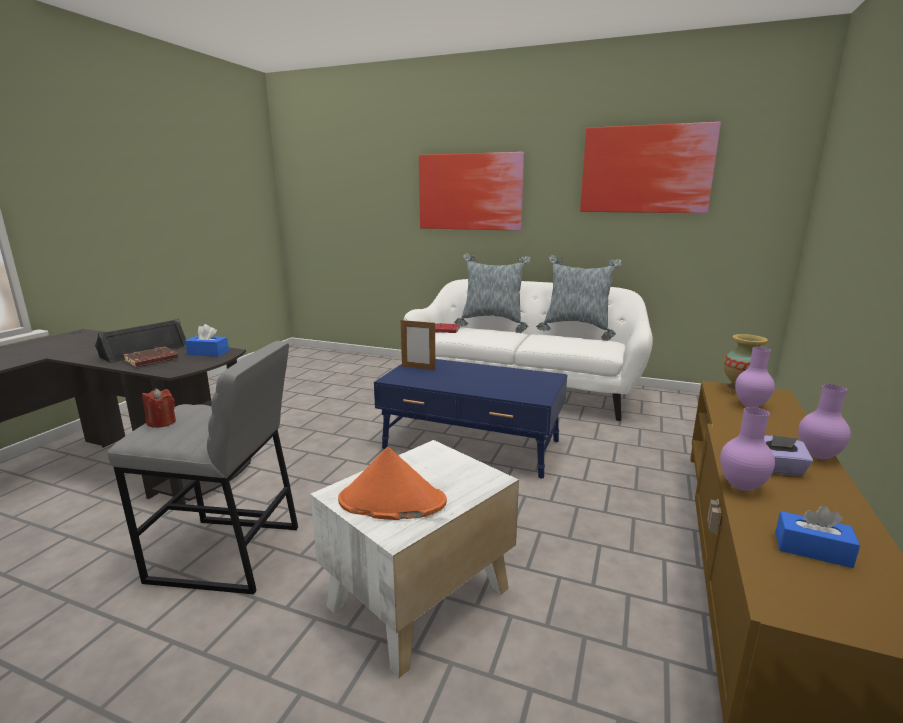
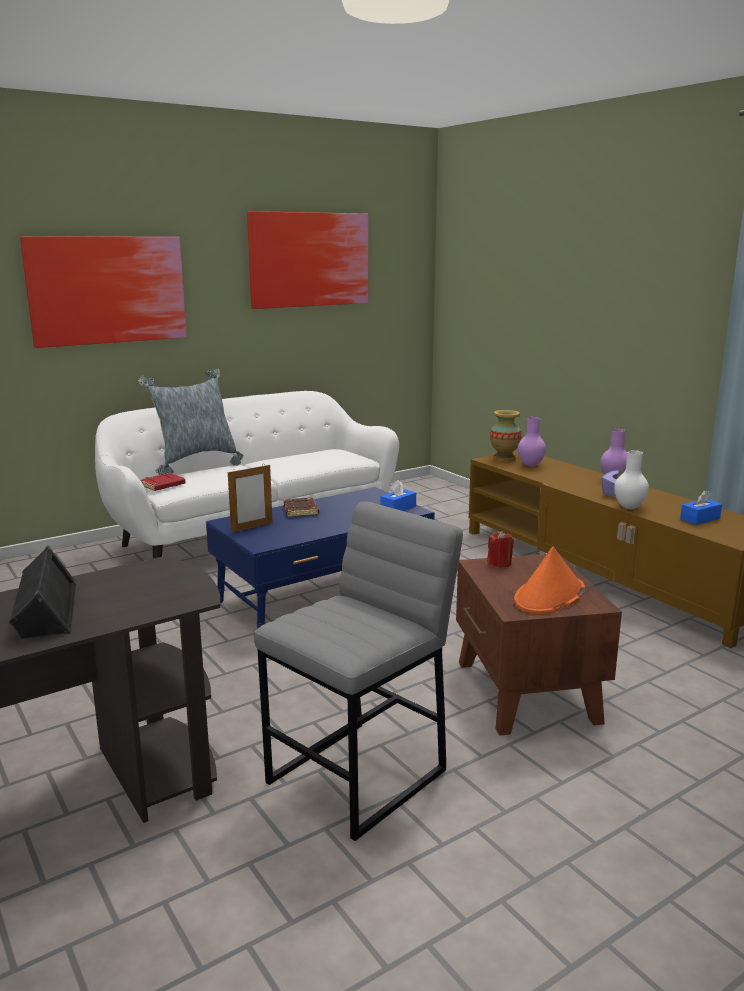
camera: 55 degrees left, 0 degrees up
(151, 361) = (115, 607): brown book -> brown book (301, 511)
(162, 422) = (329, 634): red candle -> red candle (499, 563)
(208, 353) = (142, 574): blue tissue box -> blue tissue box (398, 508)
(417, 597) = (526, 692): white side table -> brown side table
(576, 334) = (288, 451): pillow -> none
(742, 486) = (629, 507): purple vase -> white vase

